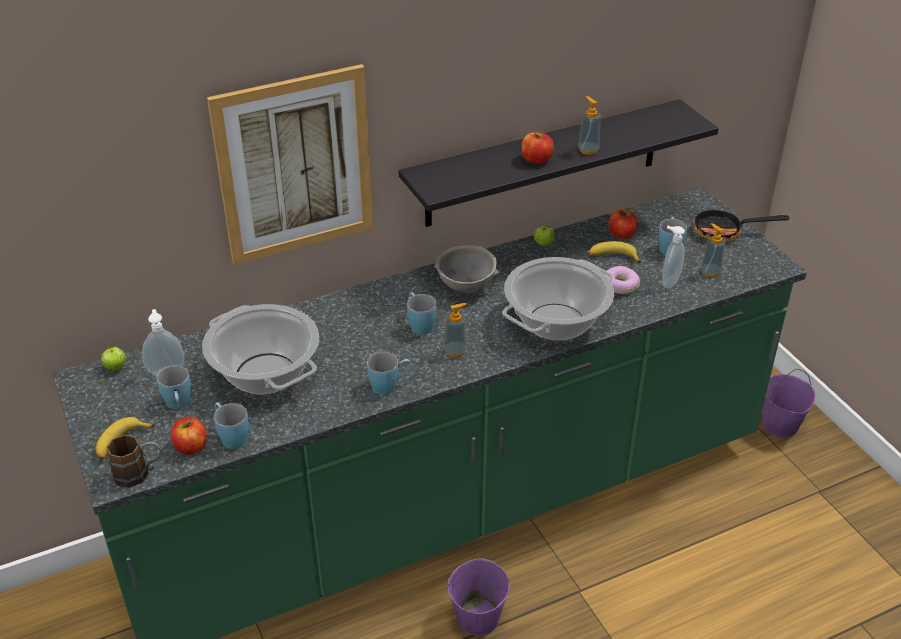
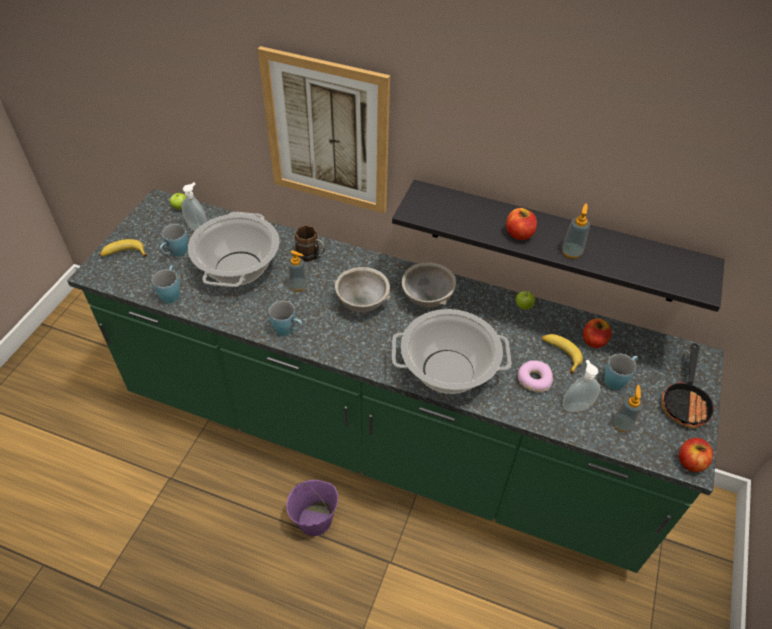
camera: 45 degrees right, 10 degrees up
(139, 474) = (106, 279): brown mug -> brown mug (312, 256)
(191, 447) = (147, 283): apple -> apple (690, 461)
(419, 324) = (362, 303): blue mug -> grey bowl
(455, 351) = (356, 339): soap dispenser -> soap dispenser (298, 286)
(725, 232) = (685, 402): frying pan -> frying pan turned 120 degrees counterclockwise
(780, 425) = (679, 585): purple bucket -> none

